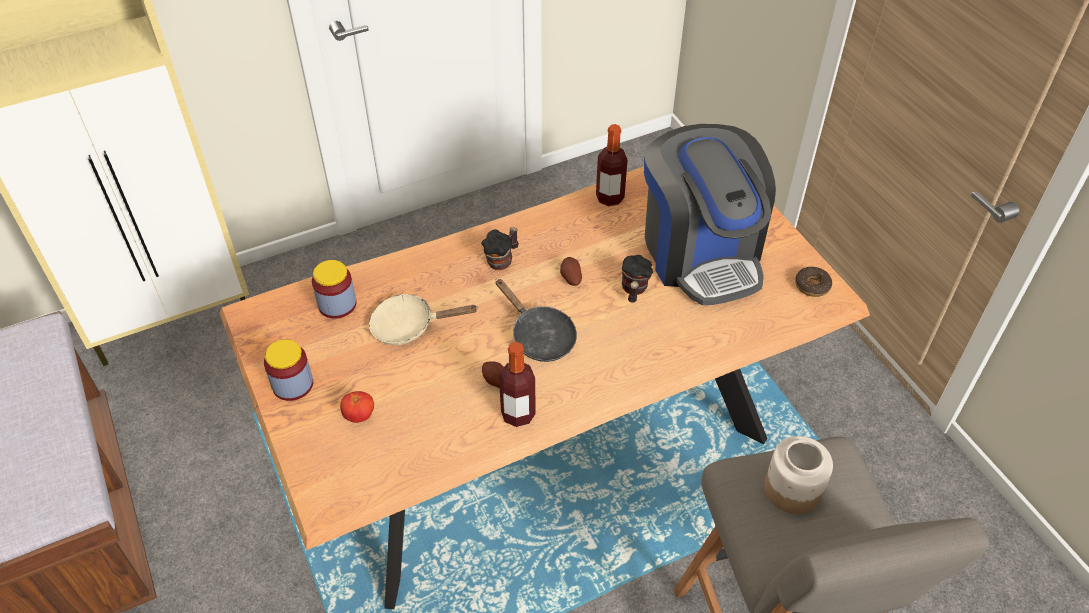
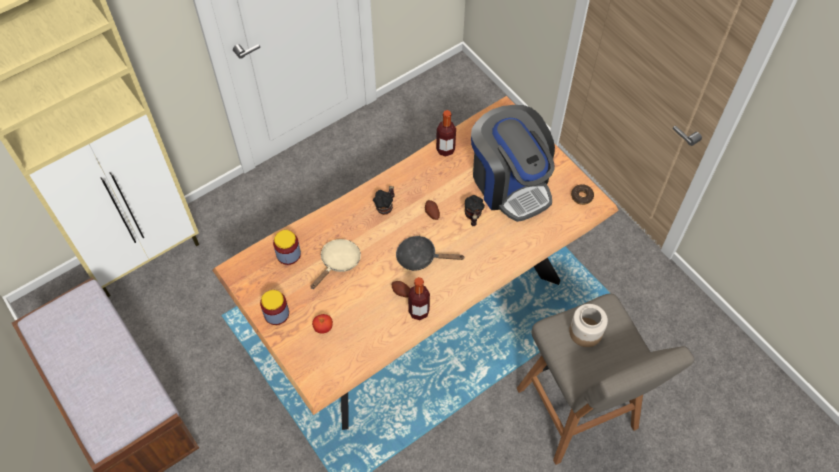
camera: 10 degrees left, 10 degrees up
(409, 326) = (338, 262): beige frying pan -> beige frying pan turned 135 degrees clockwise
(539, 336) = (420, 257): black frying pan -> black frying pan turned 150 degrees clockwise

